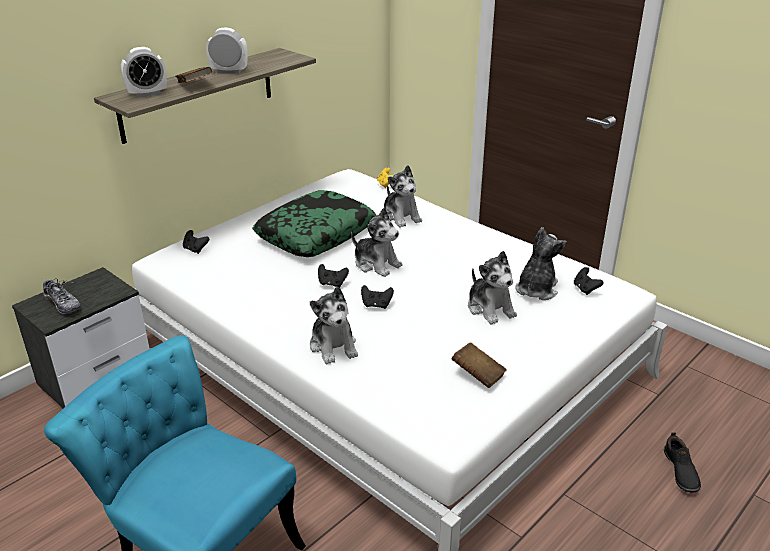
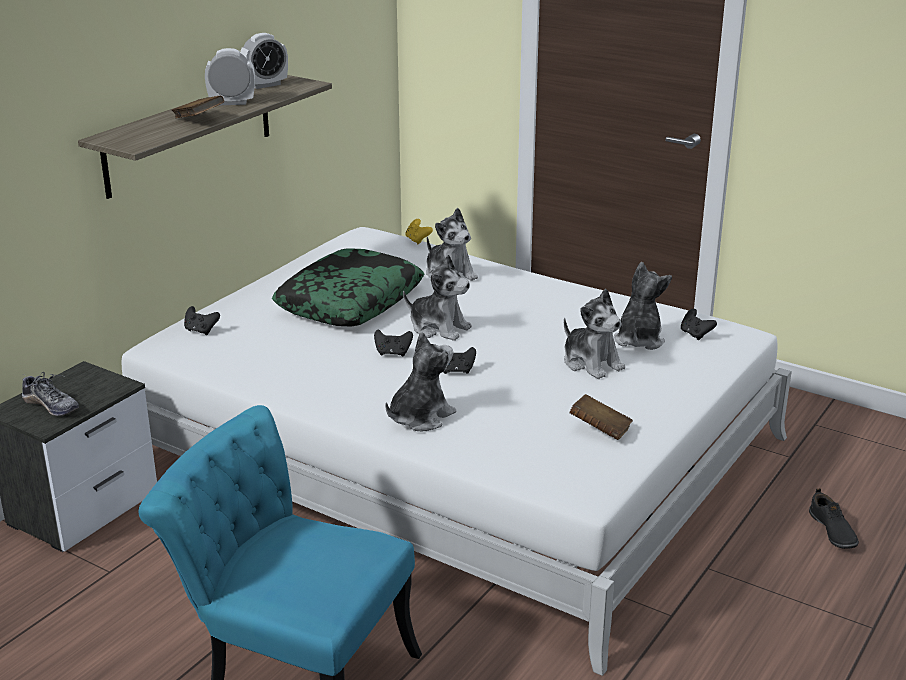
camera: 10 degrees left, 5 degrees down
(147, 94) = (145, 132): alarm clock -> alarm clock (265, 85)
(333, 346) = (420, 417): plush toy -> plush toy turned 105 degrees counterclockwise

